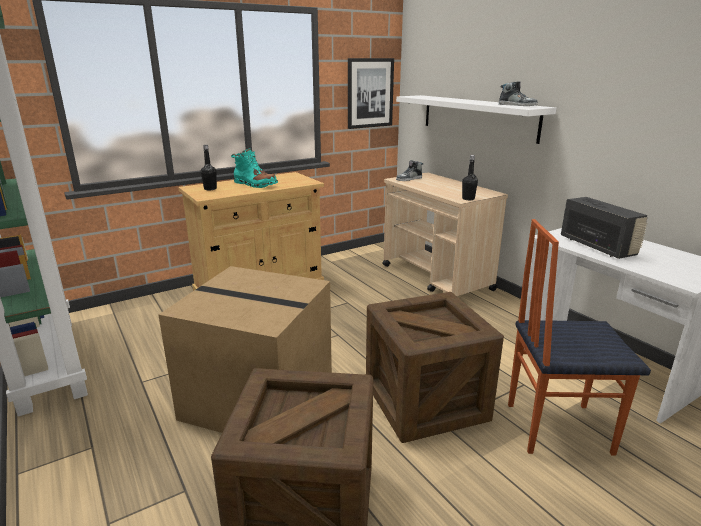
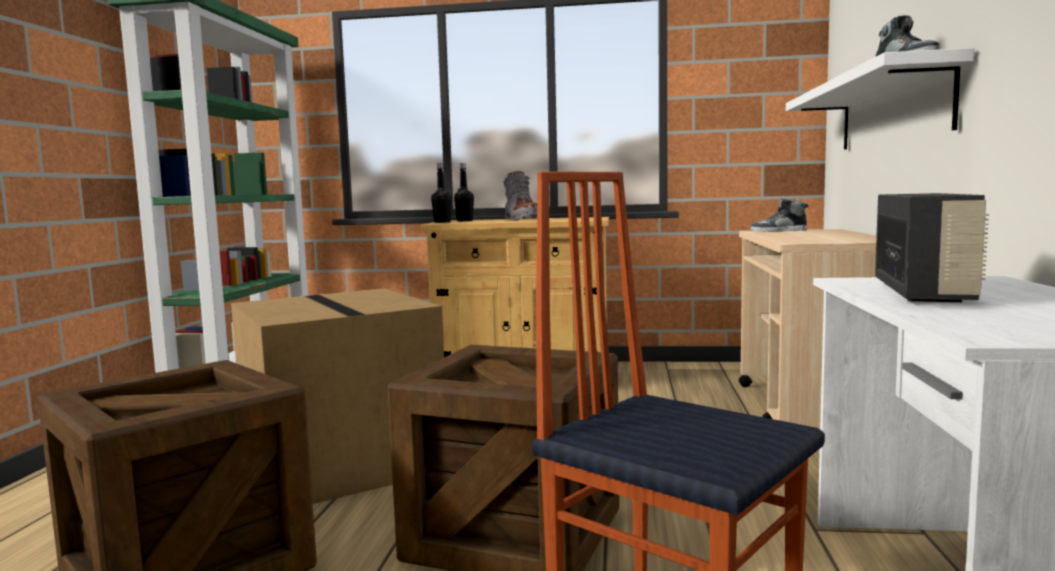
camera: 40 degrees right, 15 degrees down
(255, 184) = (521, 220): turquoise boot -> grey boot
(370, 93) = (762, 108): picture -> none
(468, 199) = (811, 242): black bottle -> black bottle (442, 222)

